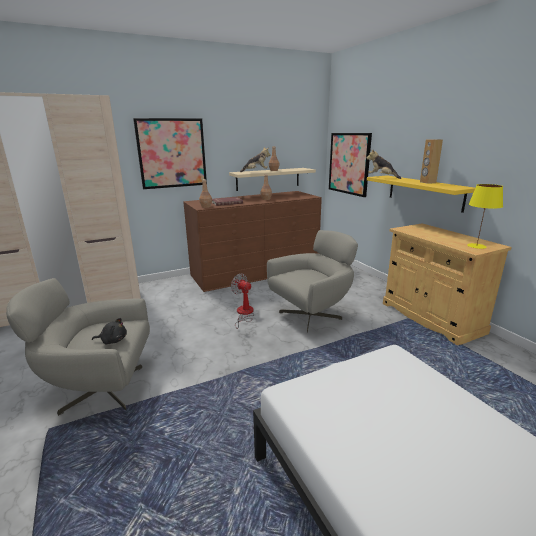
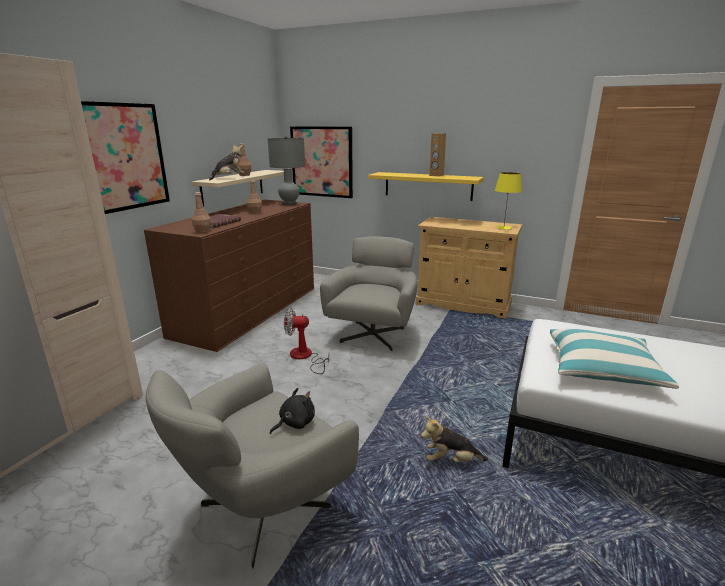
camera: 40 degrees left, 0 degrees up
(304, 196) = (289, 204): none -> grey table lamp
(359, 414) = (602, 369): none -> pillow
(381, 177) = (384, 174): plush toy -> plush toy (451, 460)

